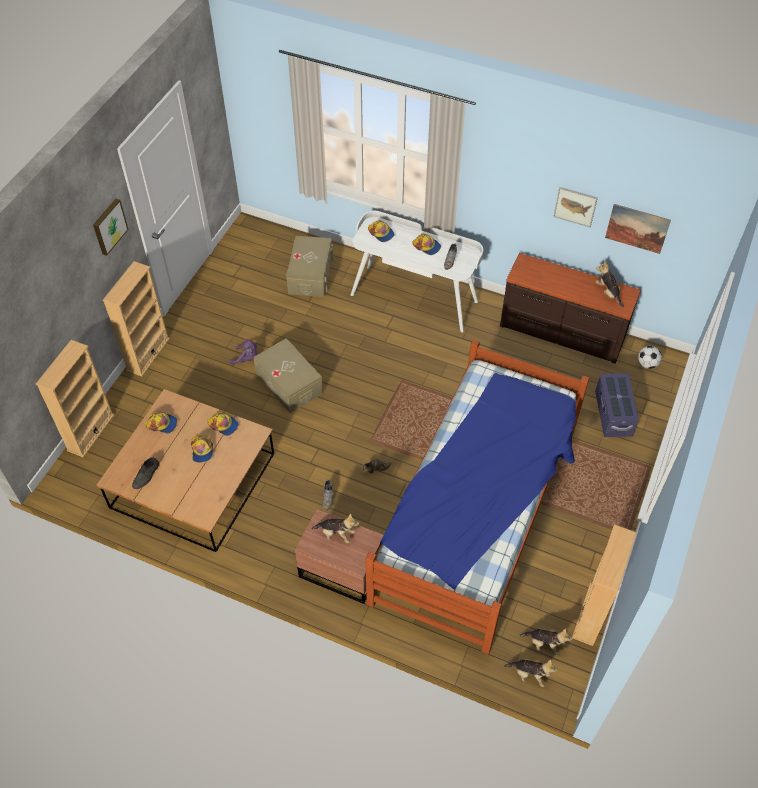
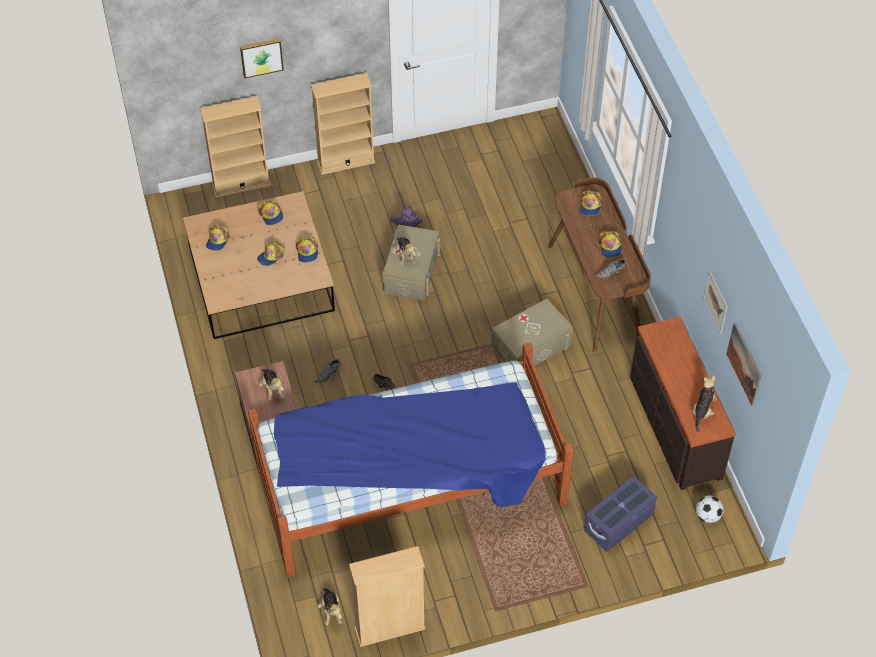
camera: 50 degrees right, 0 degrees up
(109, 226) = (347, 28): picture -> picture (261, 56)
(146, 475) = (218, 240): grey shoe -> cap
(310, 274) = (540, 203): beige storage box -> beige storage box (531, 346)
(414, 297) = (595, 291): white desk -> brown desk
(530, 674) = (294, 617): plush toy -> plush toy (405, 255)

